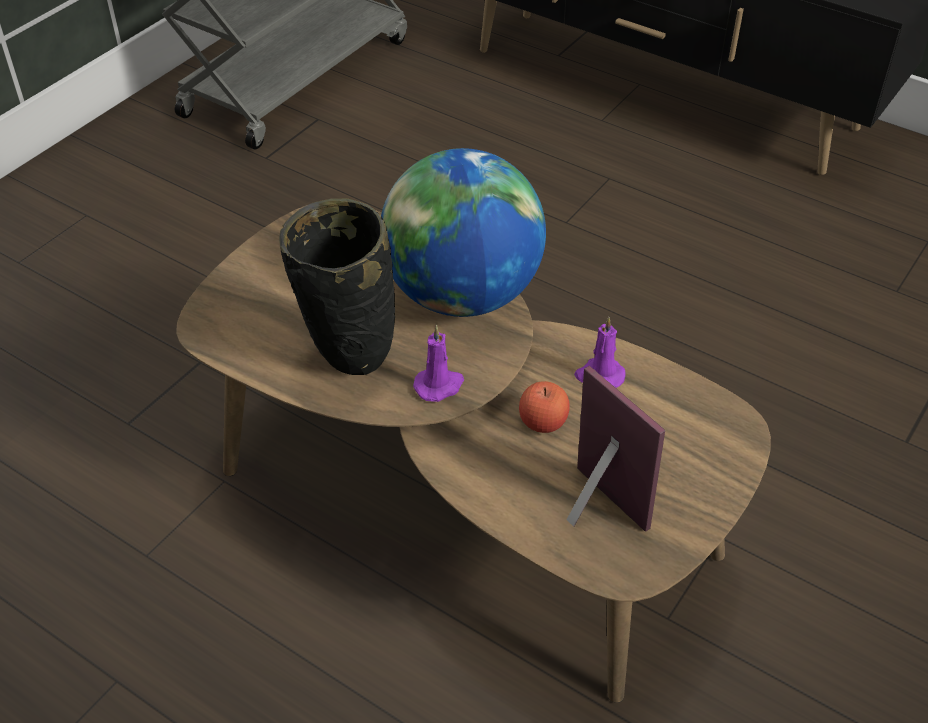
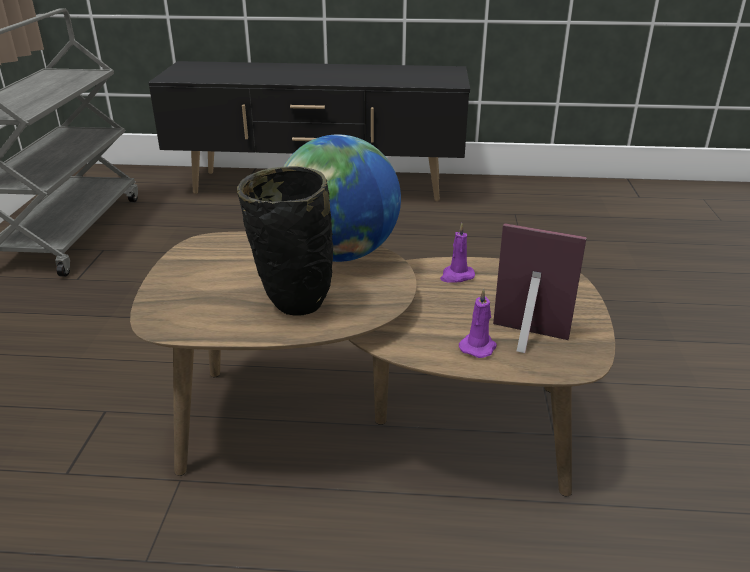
camera: 30 degrees left, 15 degrees down
(439, 385) = (372, 301): purple candle -> purple candle (478, 346)
(543, 422) = (447, 308): apple -> none

